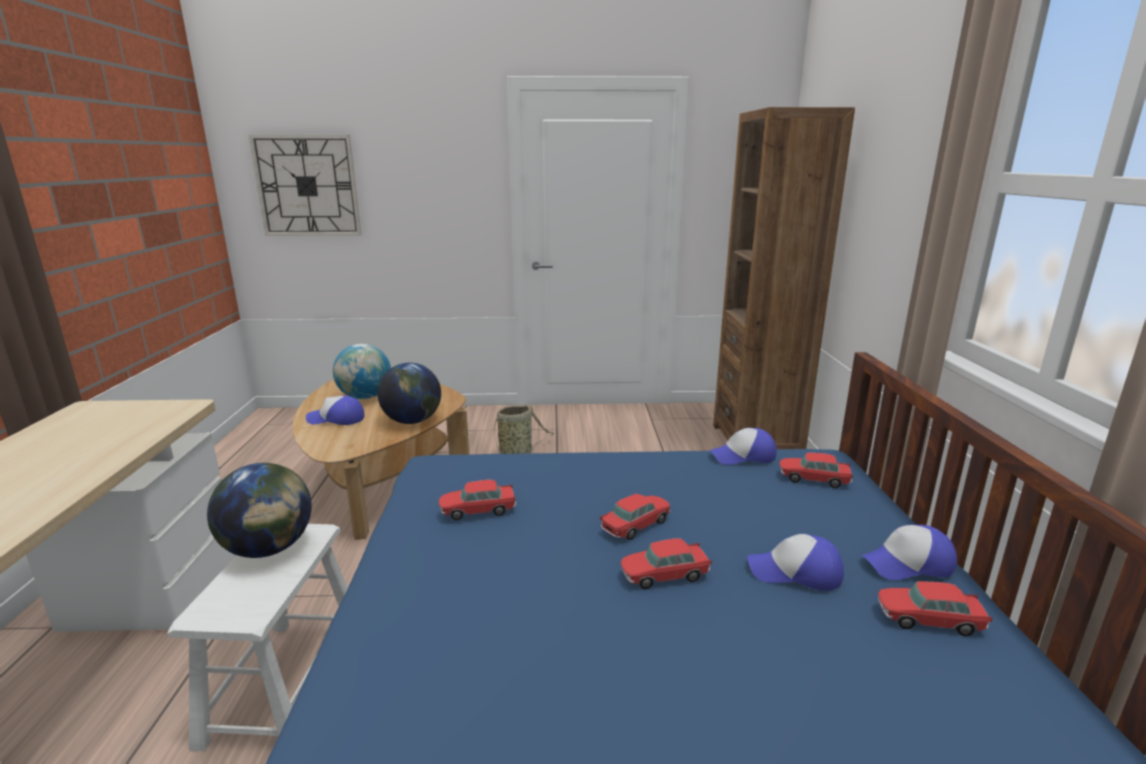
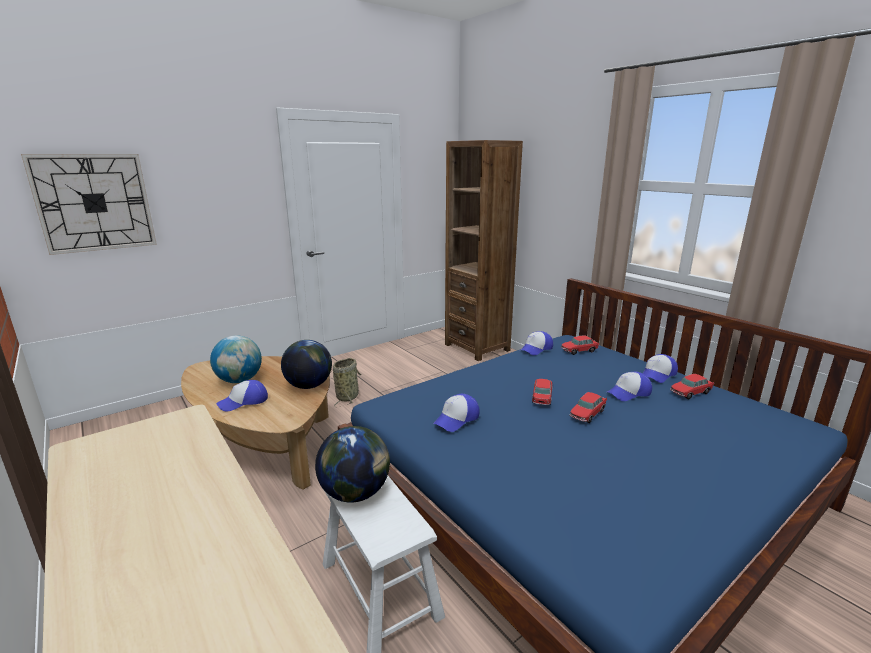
camera: 35 degrees left, 0 degrees up
(478, 510) = (456, 419): toy car -> cap

